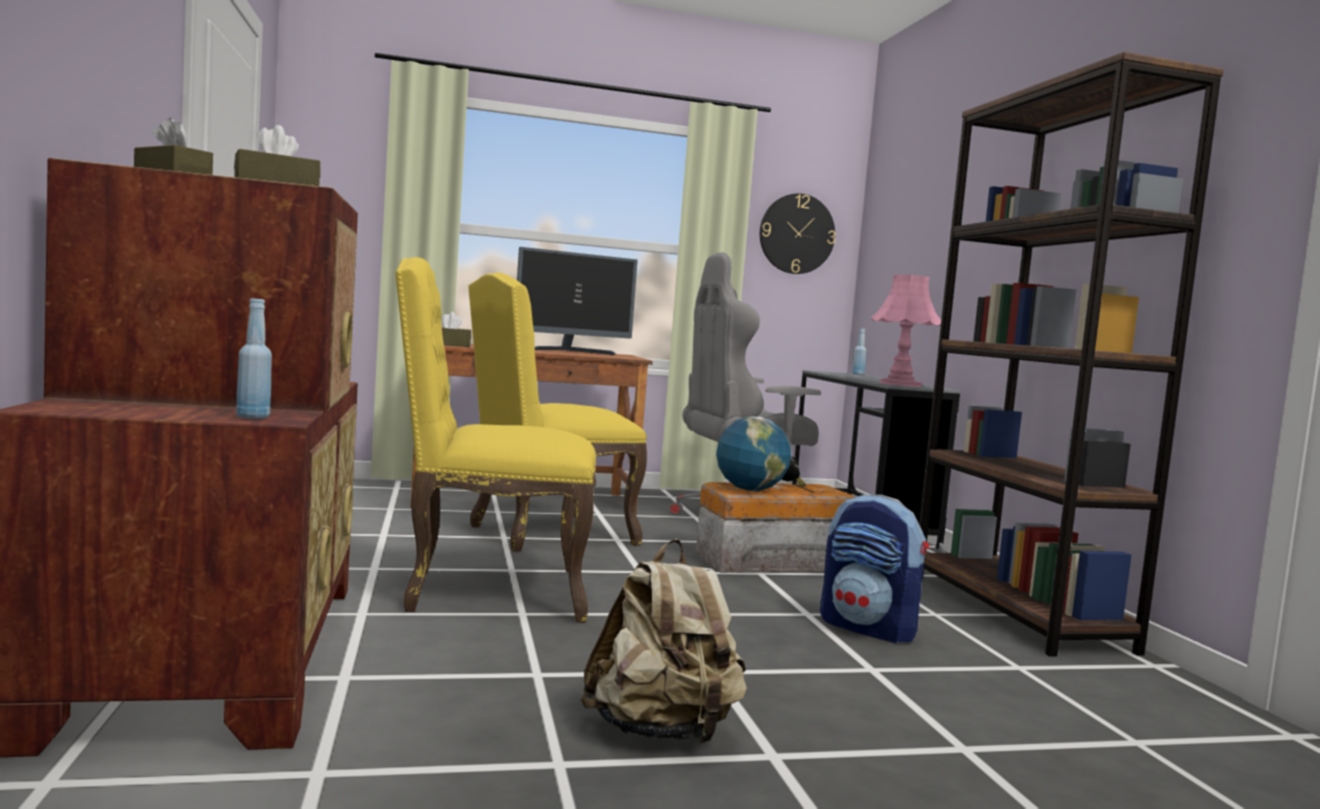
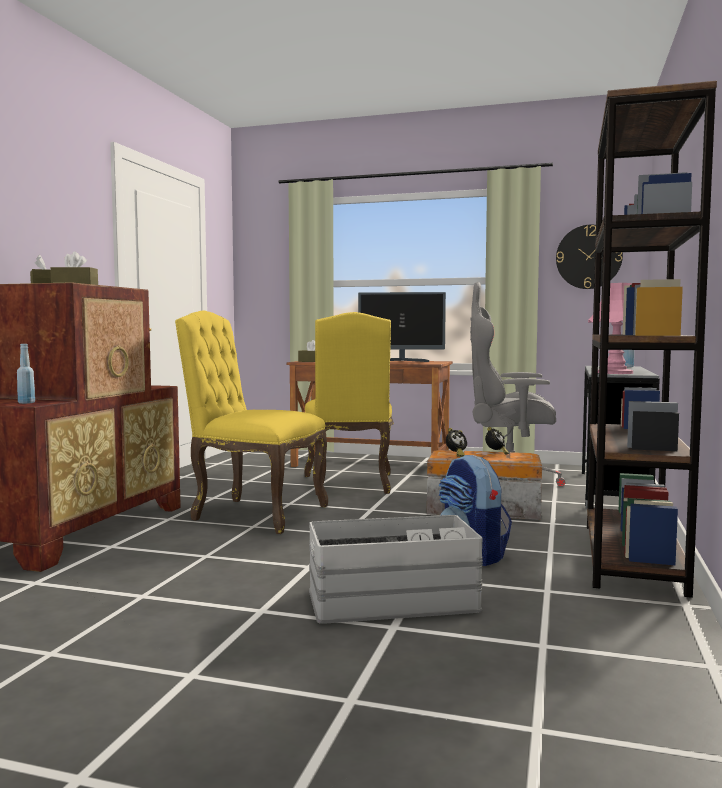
camera: 30 degrees right, 0 degrees up
(546, 534) = (349, 485): yellow chair -> yellow chair turned 90 degrees counterclockwise
(661, 732) = (220, 590): beige backpack -> none
(750, 490) = (456, 455): globe -> alarm clock
(894, 707) = (392, 599): none -> grey storage box

